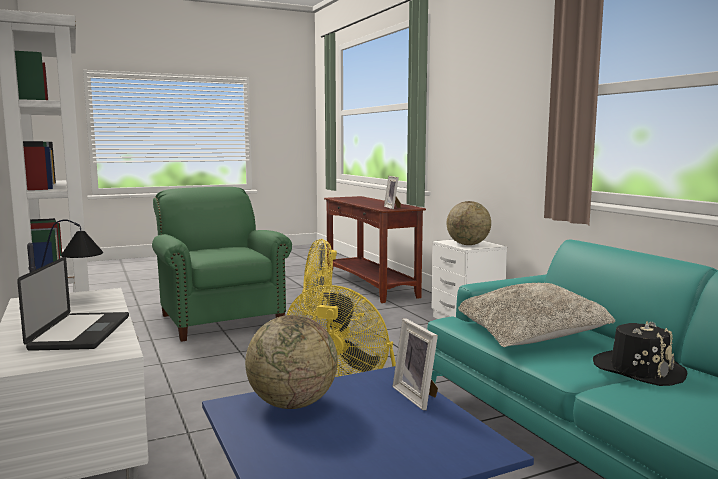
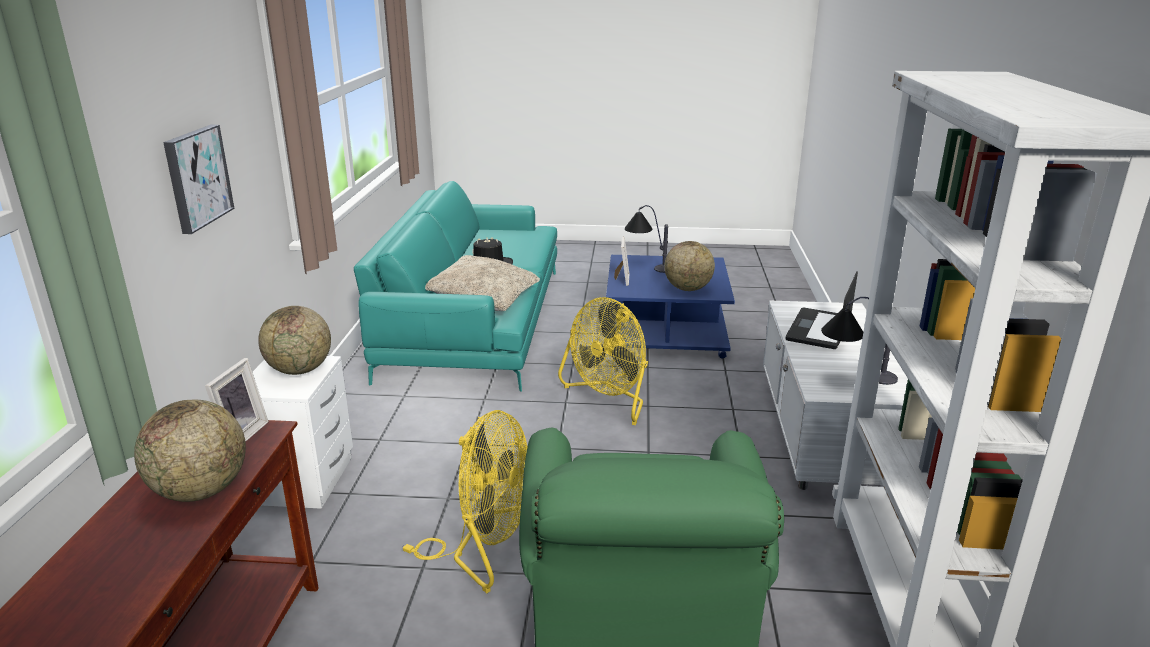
camera: 150 degrees left, 15 degrees up
(372, 204) = (201, 491): none -> globe
(422, 444) = (647, 264): none -> table lamp
(496, 114) = (196, 177): none -> picture

